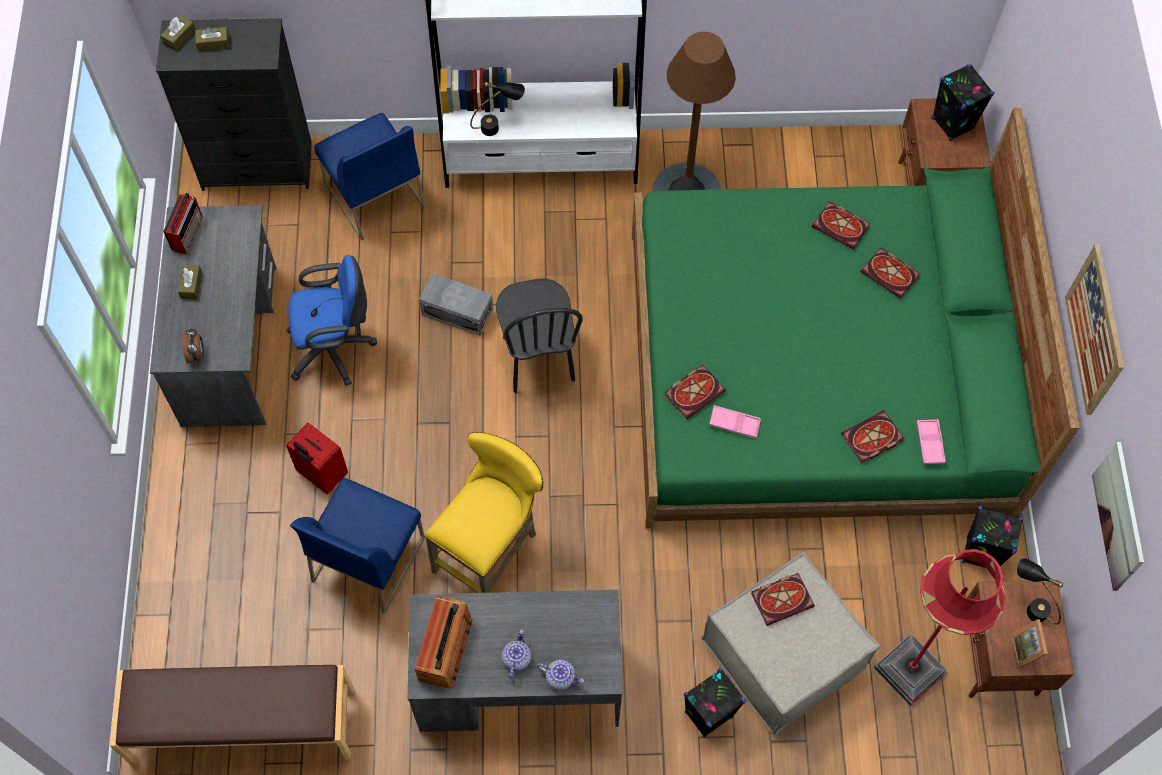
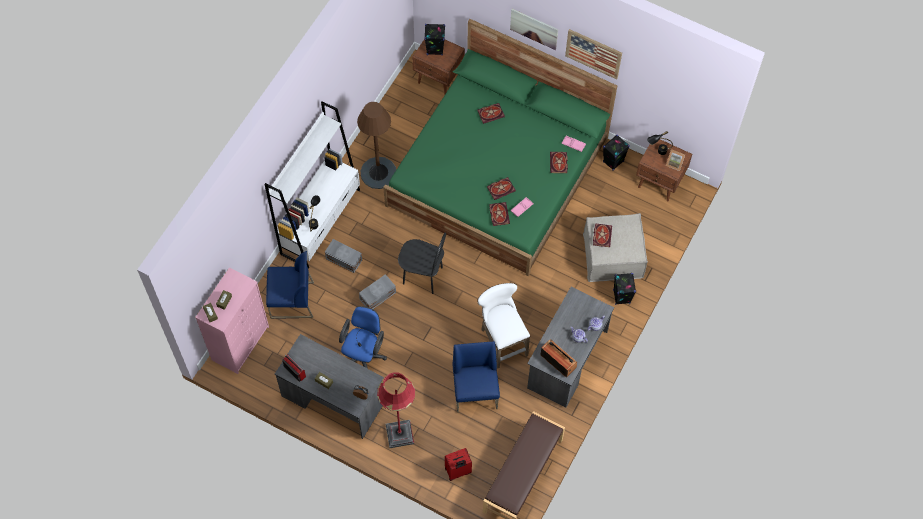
camera: 60 degrees left, 0 degrees up
(258, 166) = (240, 343): black dresser -> pink dresser
(321, 475) = (424, 391): red suitcase -> red suitcase (458, 471)
(368, 558) = (475, 391): blue chair -> blue chair turned 150 degrees counterclockwise
(491, 550) = (502, 340): yellow stool -> white stool
(495, 227) = (343, 259): none -> grey storage box
(842, 226) = (457, 118): book -> book (501, 188)
(909, 670) = (645, 215): red floor lamp -> red floor lamp (399, 434)
(1119, 516) = (664, 93): picture -> picture (534, 28)

